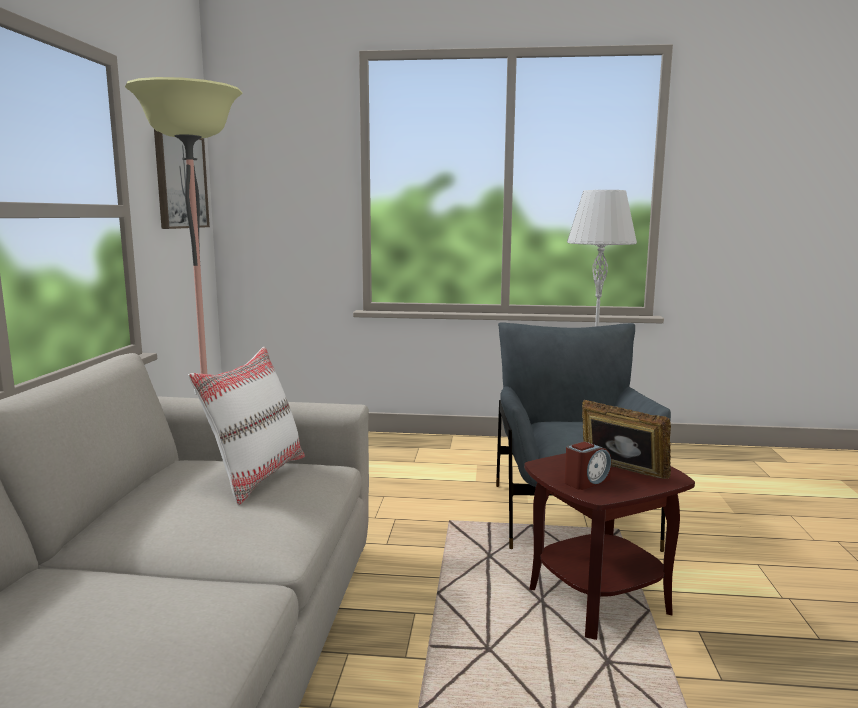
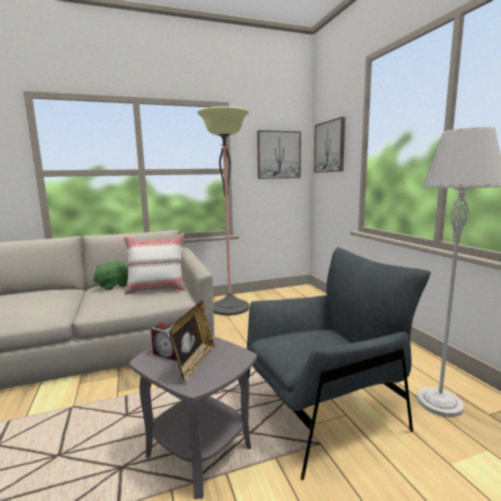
camera: 65 degrees right, 0 degrees up
(146, 513) = (113, 286): none -> green plush toy
(273, 175) = (329, 147): none -> picture
(598, 599) = (200, 451): brown side table -> grey side table

